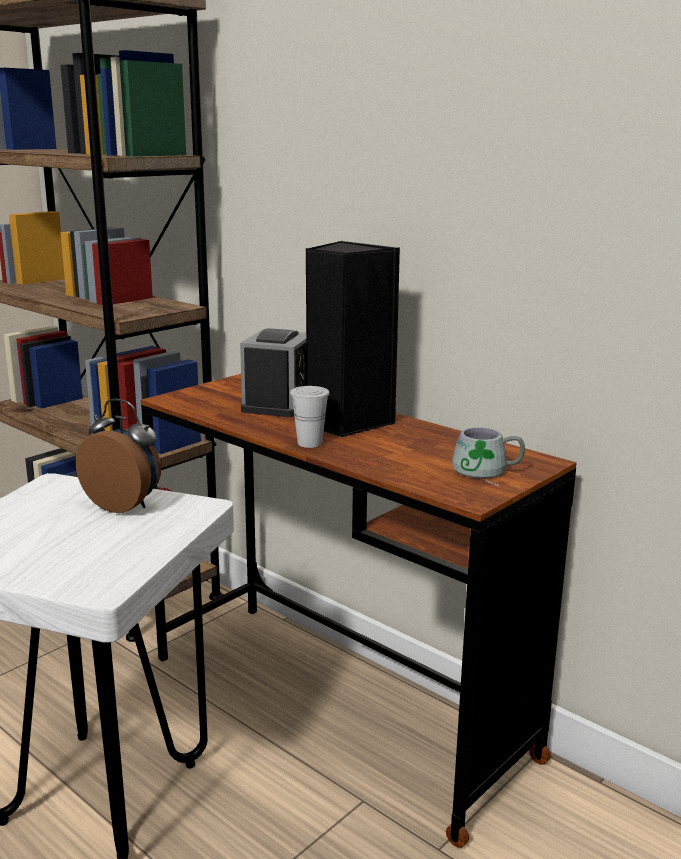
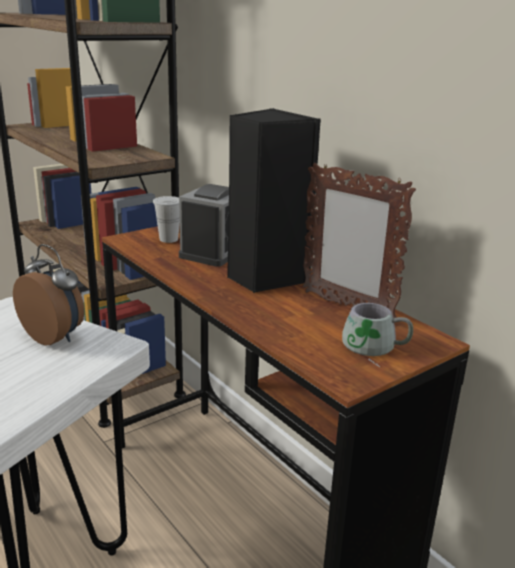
camera: 10 degrees right, 5 degrees up
(309, 443) = (221, 297): white cup -> white cup (168, 239)
(443, 441) = (346, 307): none -> picture frame

